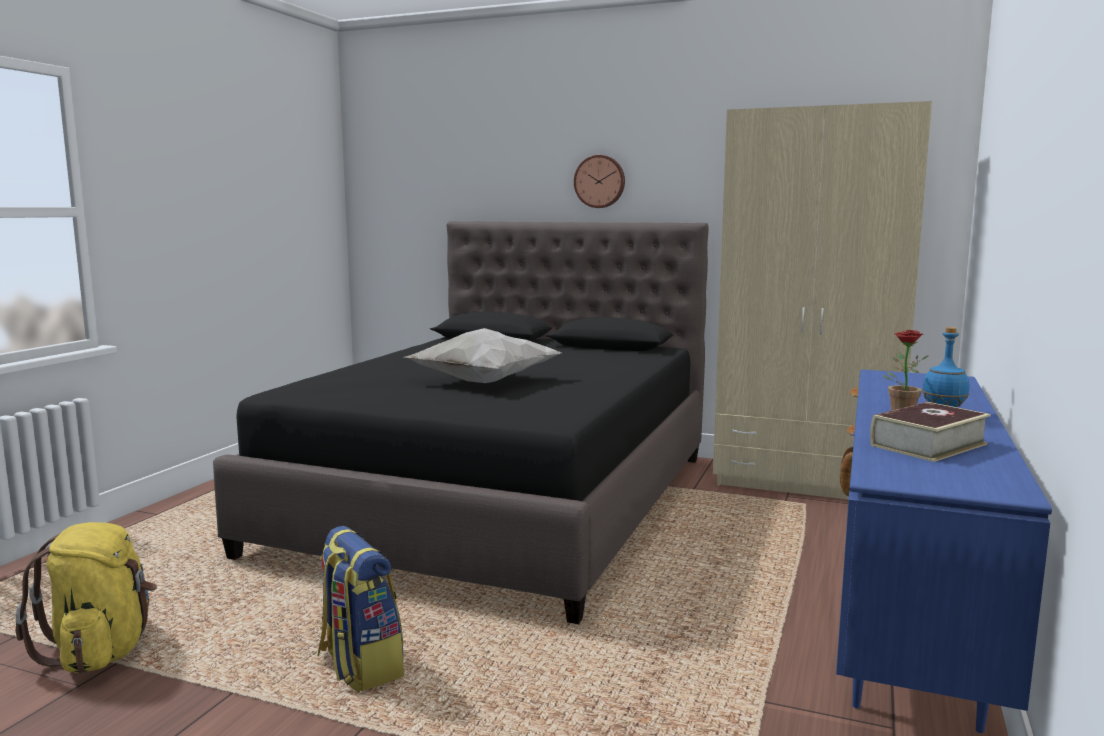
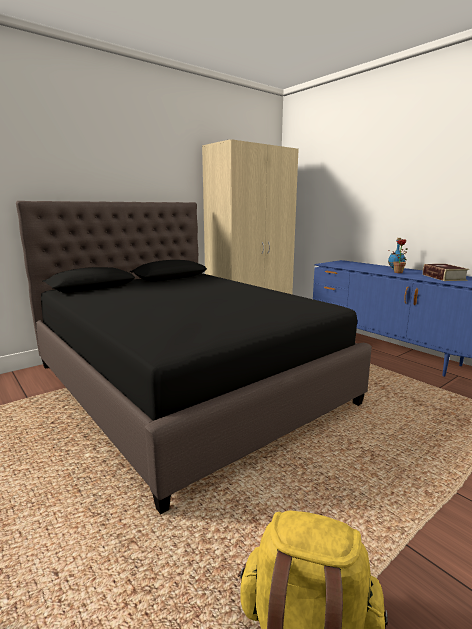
camera: 60 degrees left, 5 degrees up
(359, 666) = (383, 479): backpack -> none
(482, 382) = (222, 305): white pillow -> none
(600, 181) = (129, 175): wall clock -> none

